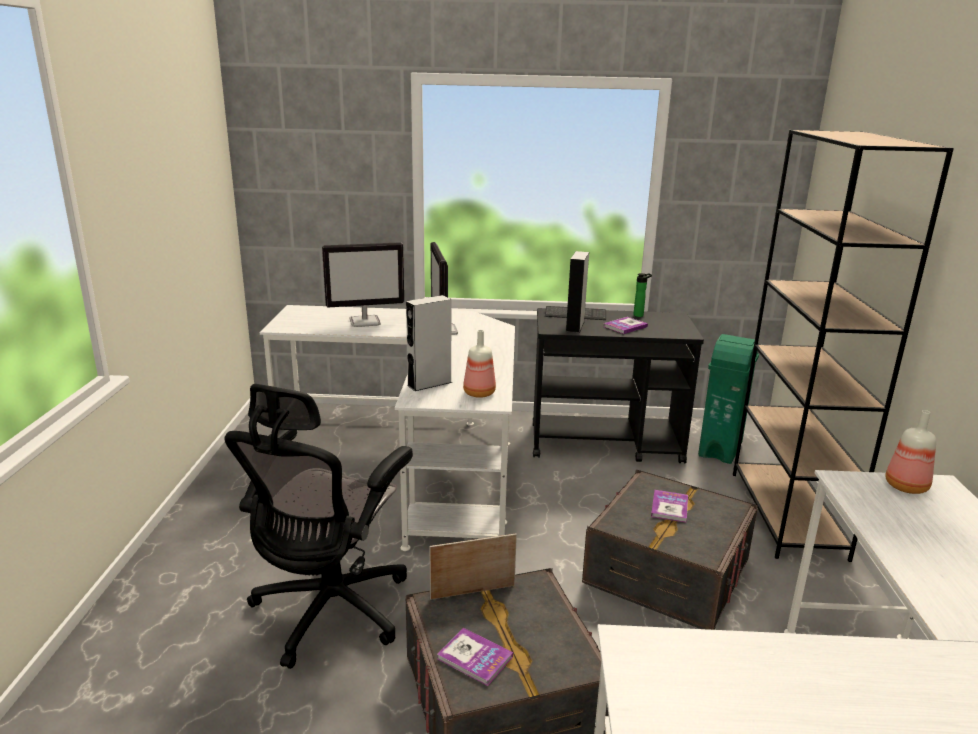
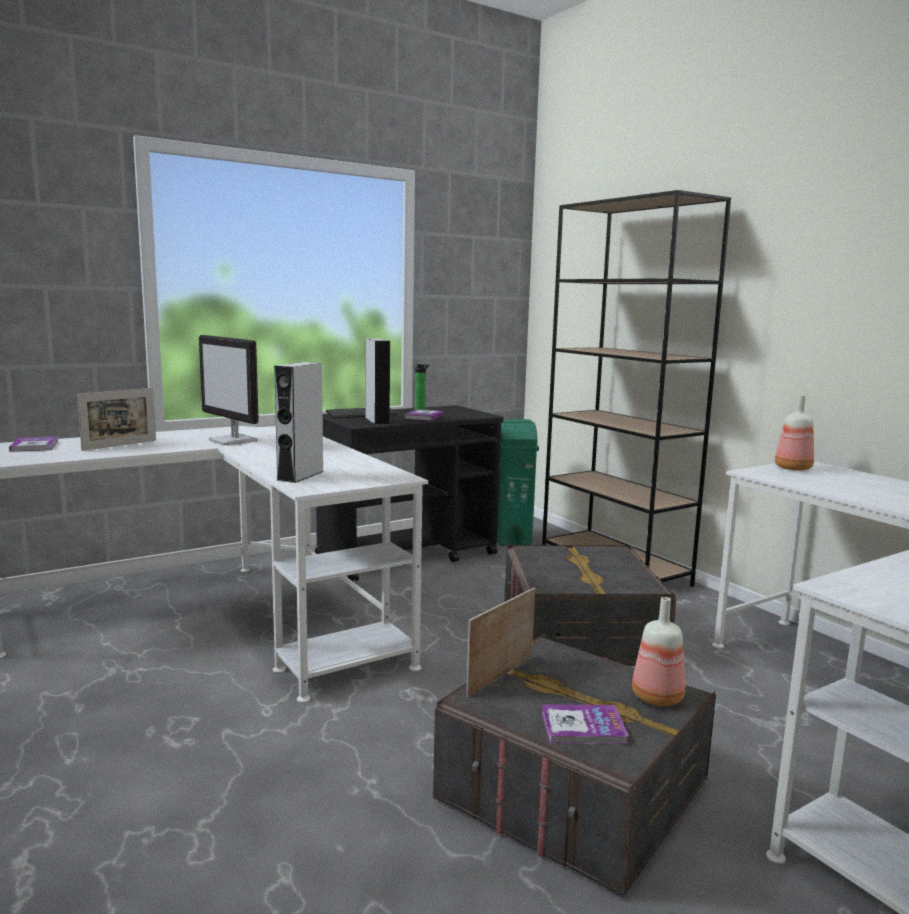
camera: 35 degrees left, 10 degrees down
(331, 611) = (283, 793): office chair -> none
(365, 322) = (120, 445): monitor -> picture frame
(479, 394) = (371, 474): bottle -> bottle (659, 698)
(669, 507) = (572, 563): book -> book (34, 446)

